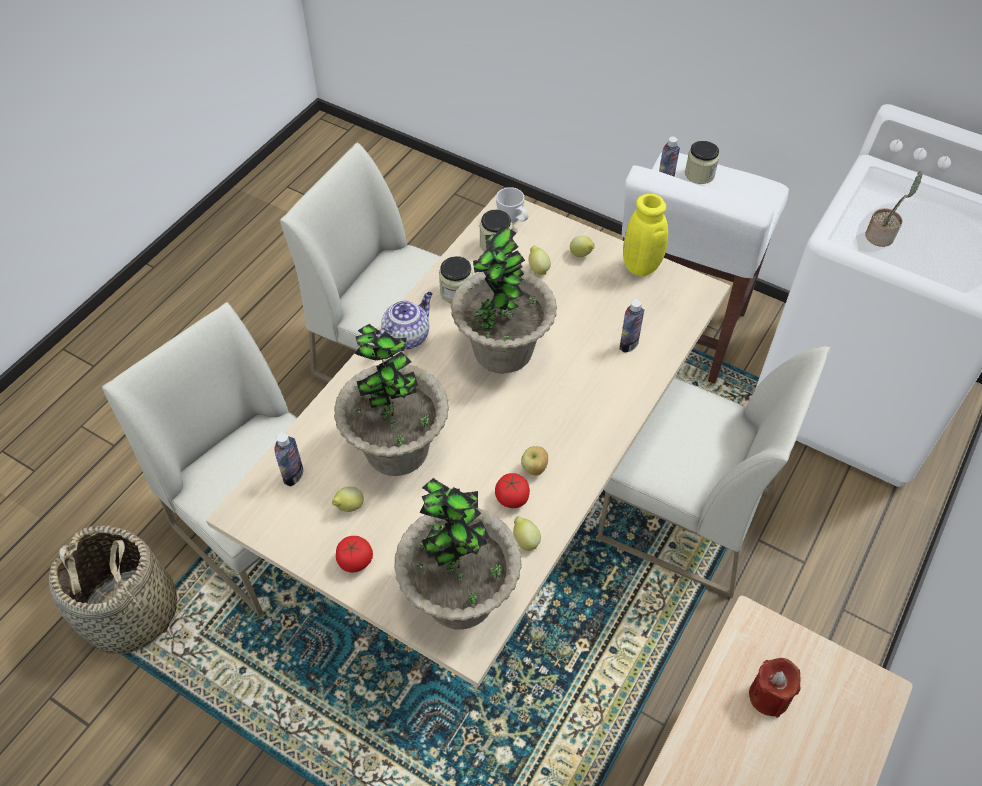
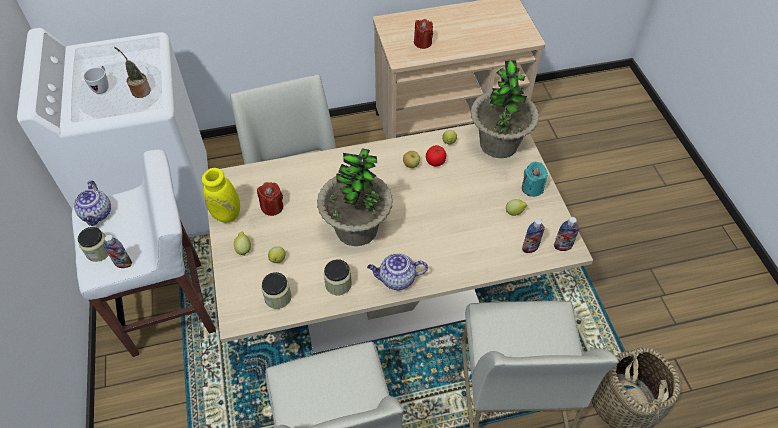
camera: 135 degrees left, 0 degrees up
(355, 561) = (532, 188): tomato -> turquoise candle
(397, 449) = (465, 221): potted plant -> none
(513, 221) = (246, 306): white mug -> white mug (102, 87)
(613, 306) = (272, 207): none -> red candle
(628, 344) = (294, 183): bottle -> bottle (562, 246)
(753, 193) = (97, 214): none -> teapot

